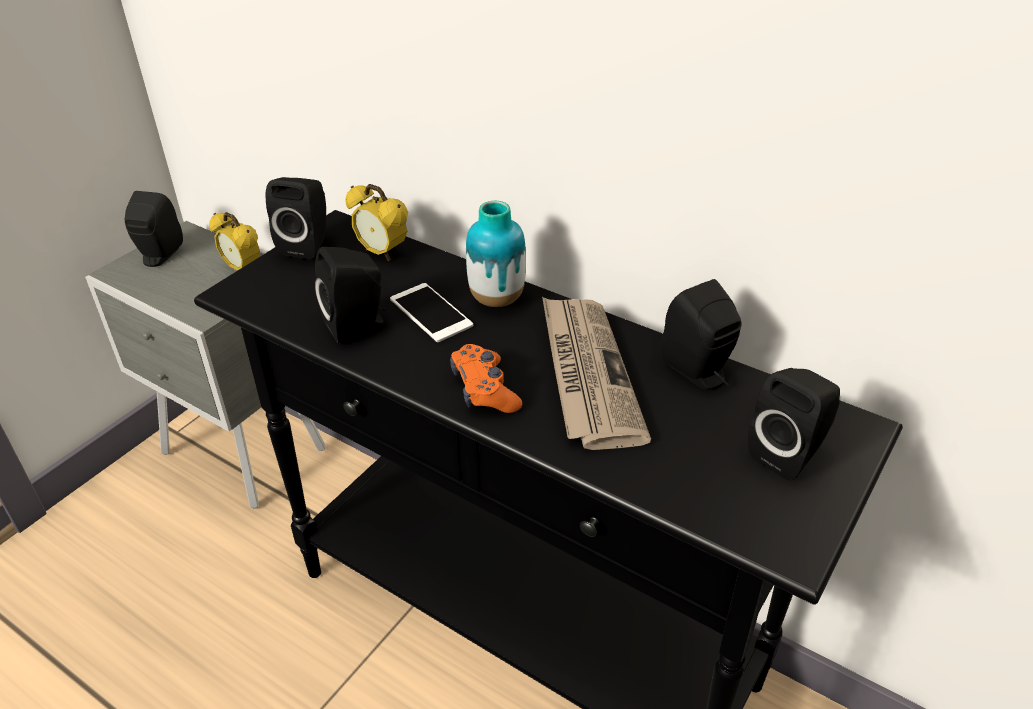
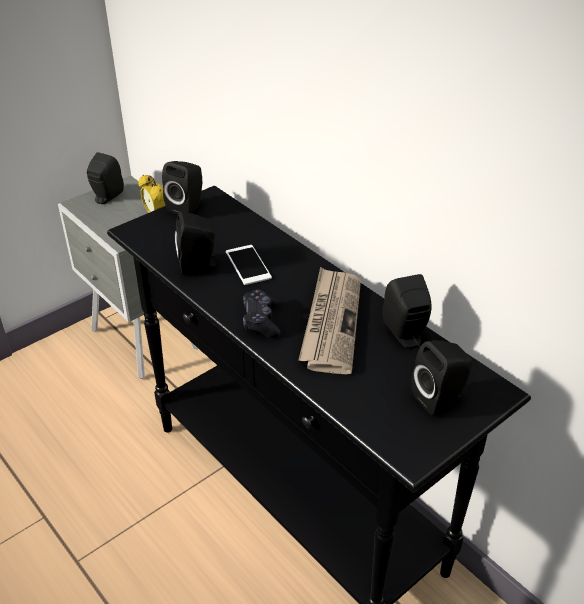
camera: 15 degrees right, 0 degrees up
(382, 253) = (232, 220): alarm clock -> none
(484, 390) = (261, 320): orange game controller -> black game controller
(497, 299) = (294, 263): vase -> none

